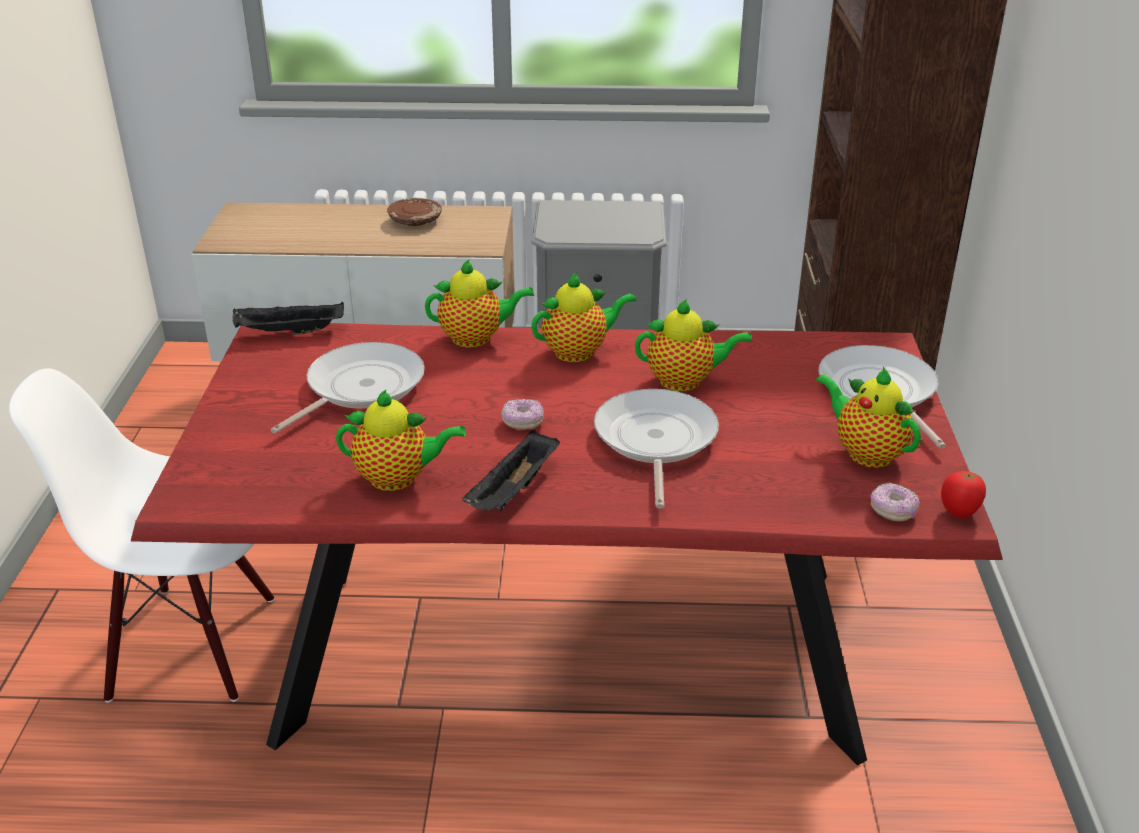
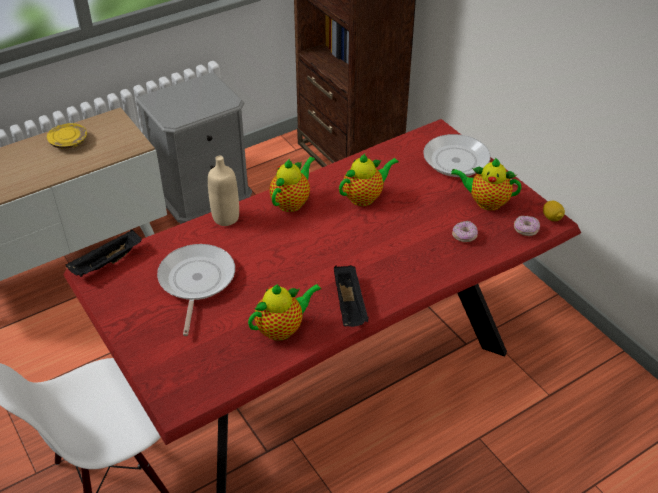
camera: 35 degrees left, 10 degrees up
(415, 220) = (68, 142): brown plate -> yellow plate
(476, 338) = (226, 218): teapot -> beige bottle
(522, 423) = (310, 262): donut -> donut (464, 236)
(654, 441) = (386, 241): frying pan -> none
(958, 513) = (552, 218): tomato -> lemon

